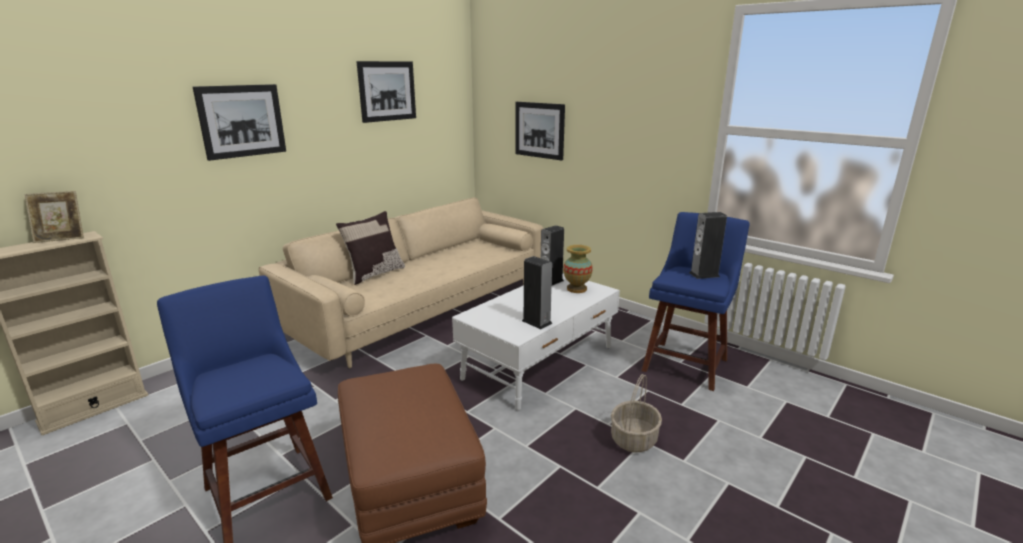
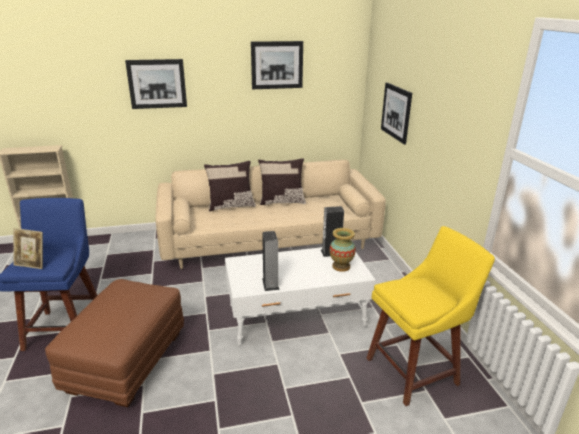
camera: 35 degrees right, 5 degrees up
(61, 238) = (42, 147): picture frame -> picture frame (32, 264)
(428, 257) = (282, 202): none -> pillow
(633, 439) = (287, 409): basket -> none
(686, 363) = (415, 370): blue stool -> yellow stool
(704, 274) = (430, 295): speaker -> none

